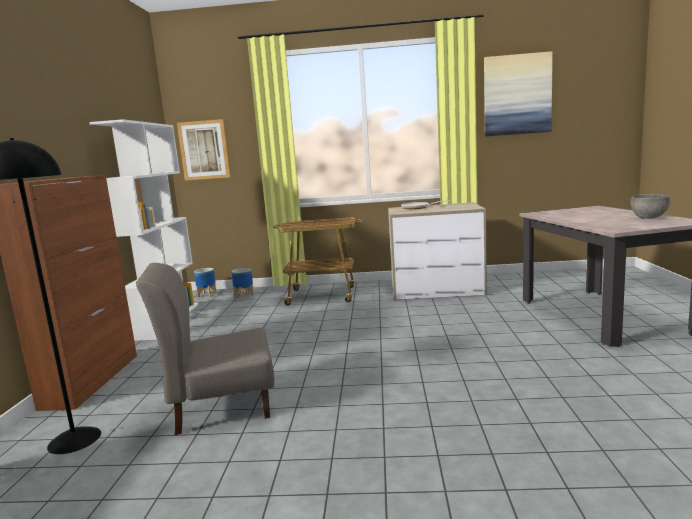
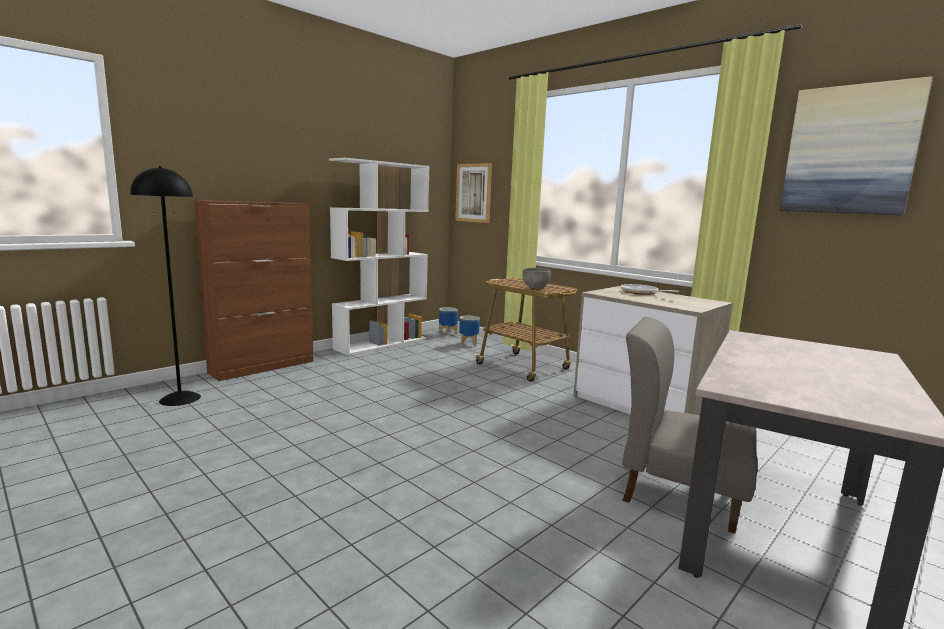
camera: 40 degrees right, 0 degrees up
(221, 406) = (267, 419): grey chair -> grey chair (679, 493)
(648, 218) = (869, 392): grey bowl -> grey bowl (535, 288)

